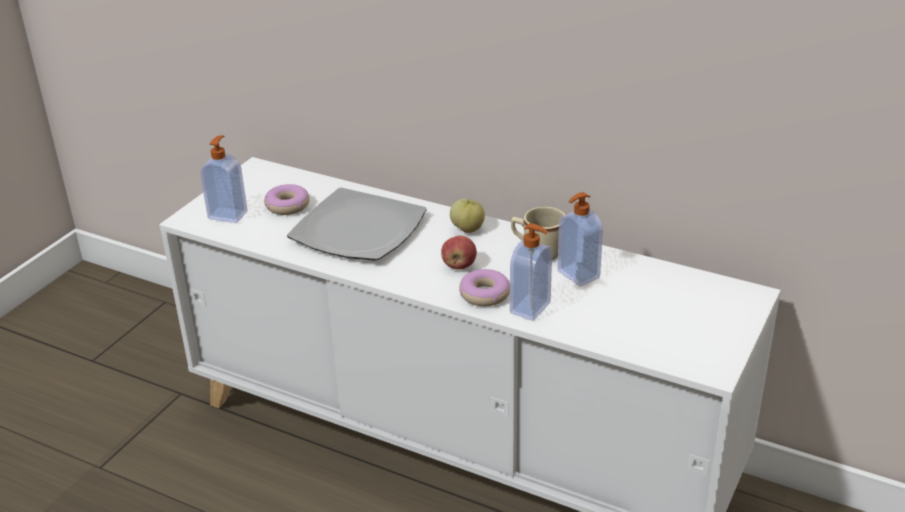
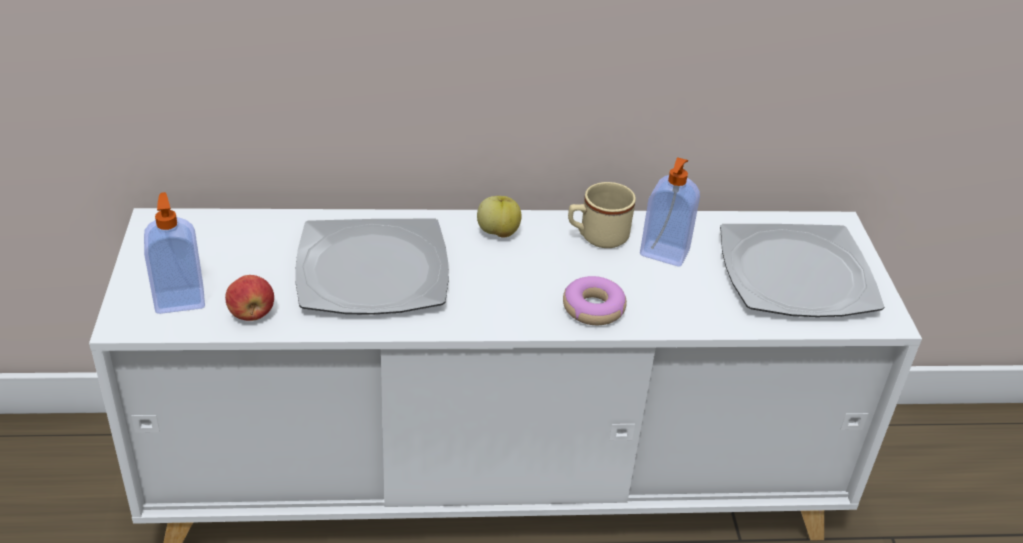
camera: 35 degrees left, 5 degrees up
(287, 205) = (250, 264): donut -> none
(459, 265) = (532, 281): apple -> apple (251, 314)
(531, 308) = (657, 309): soap dispenser -> none
(672, 319) = (798, 275): none -> plate

